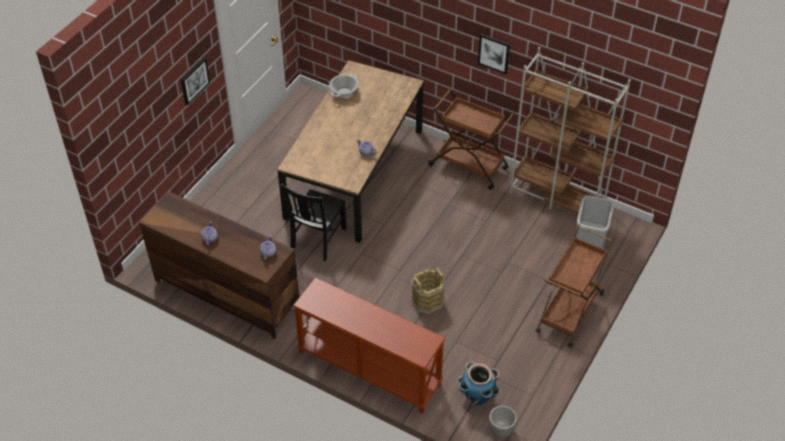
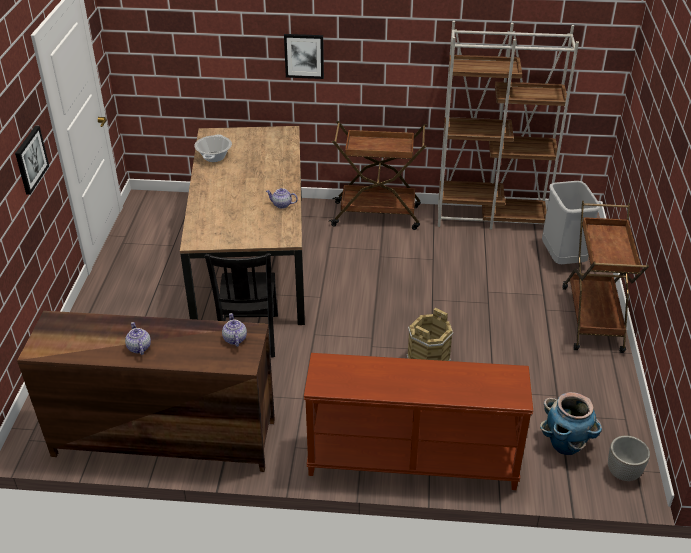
camera: 25 degrees left, 10 degrees down
(494, 53) = (392, 52): picture -> picture (304, 56)

